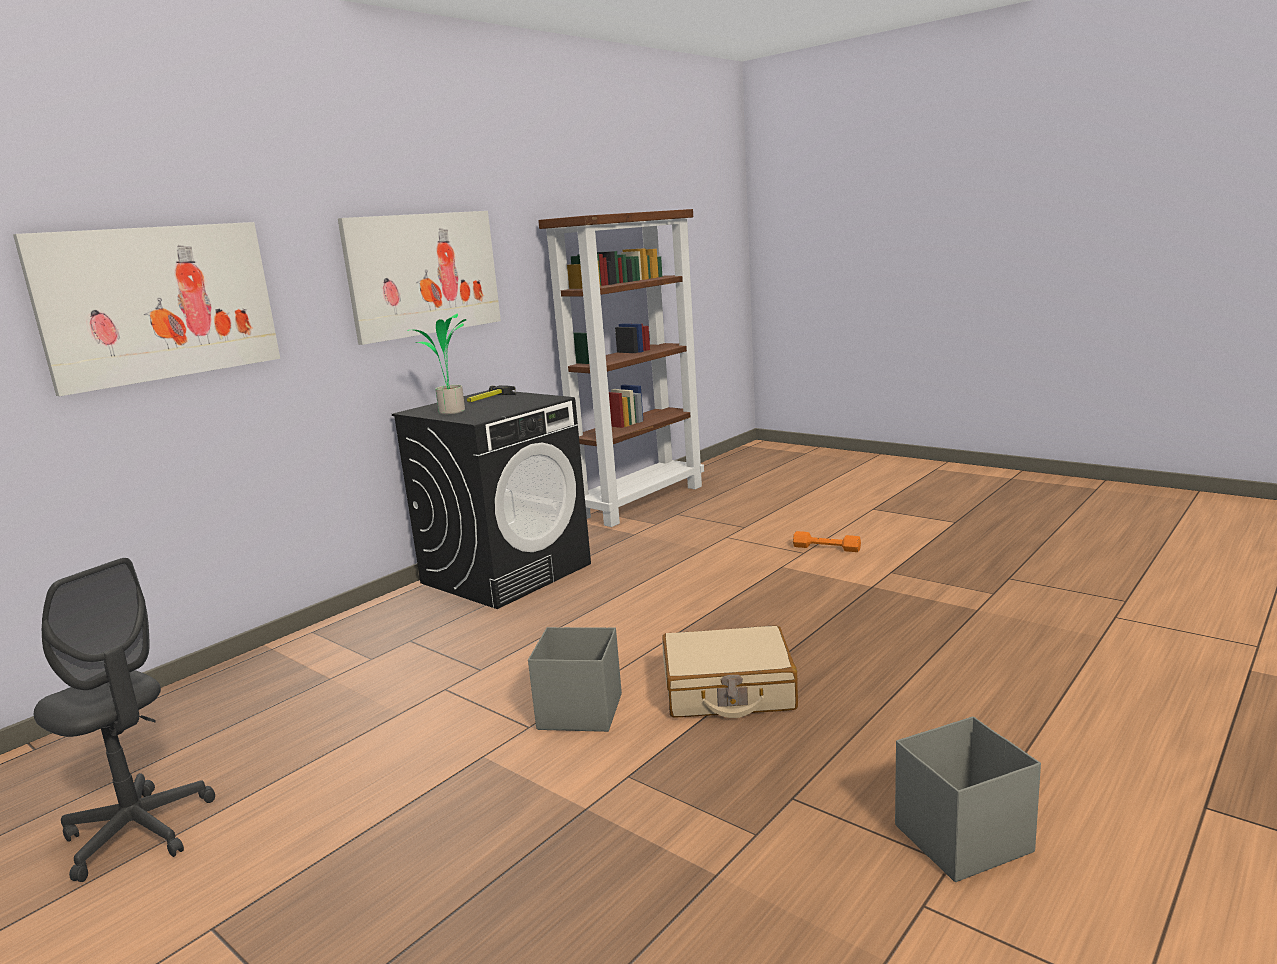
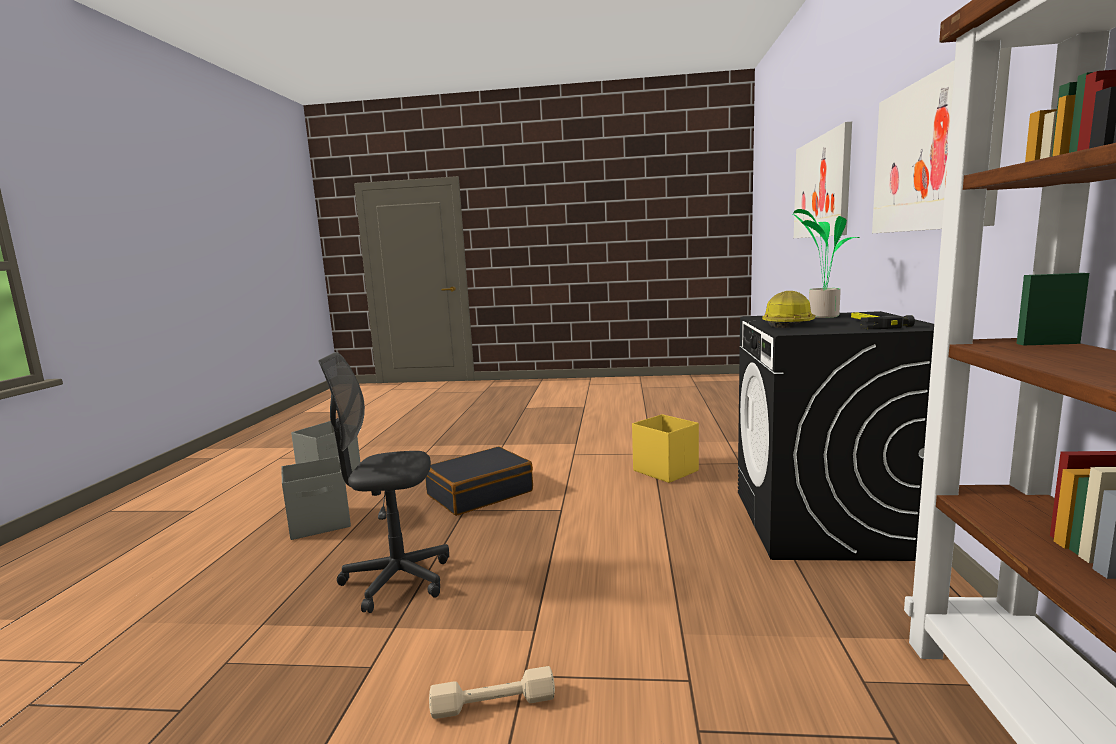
camera: 145 degrees right, 5 degrees down
(139, 832) = (659, 406): grey office chair -> grey office chair (397, 580)
(491, 656) = (665, 470): none -> yellow storage box
(515, 406) = (789, 324): none -> hard hat
(579, 712) = (557, 464): grey storage box -> grey storage box (320, 523)
(728, 691) = (480, 493): beige suitcase -> black suitcase
(826, 548) = (493, 704): orange dumbbell -> beige dumbbell

